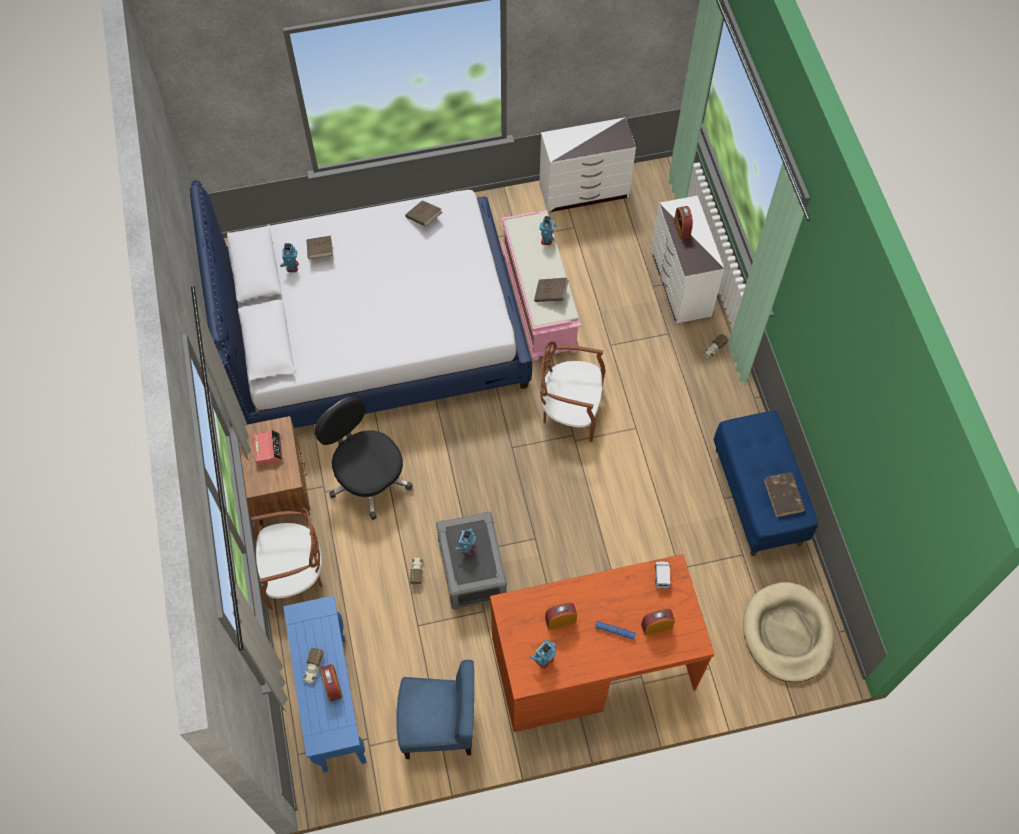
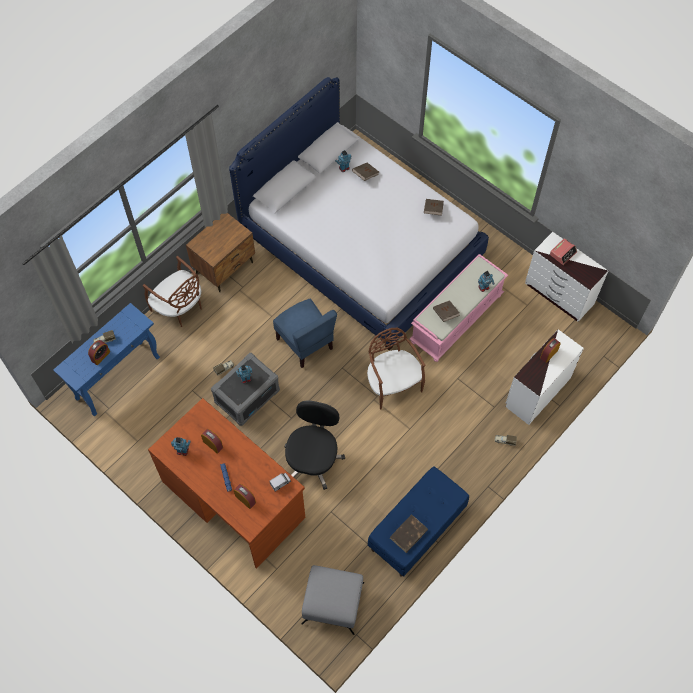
camera: 55 degrees right, 0 degrees up
(268, 449) = (223, 236): alarm clock -> alarm clock (563, 253)
(368, 479) = (264, 306): black office chair -> black office chair (313, 459)
(439, 726) = (140, 440): blue chair -> blue chair (305, 343)
(787, 633) = (332, 602): beige dog bed -> grey ottoman

